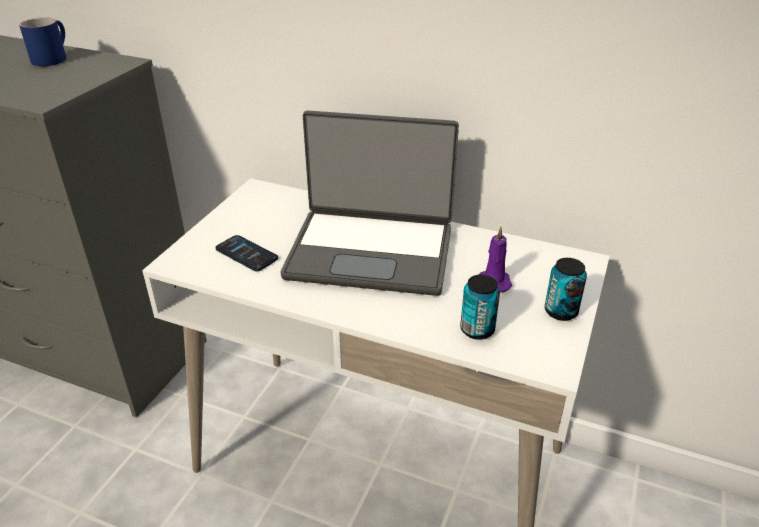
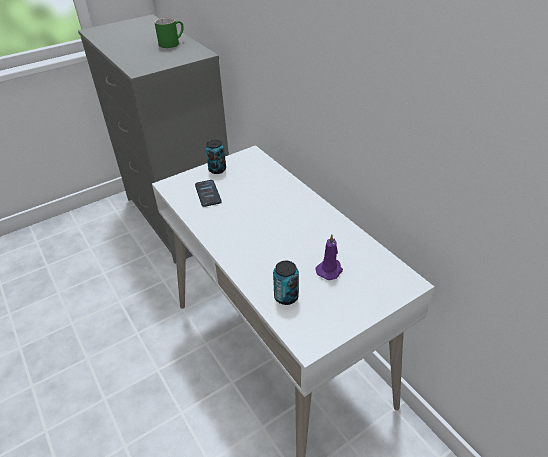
camera: 35 degrees right, 5 degrees up
(52, 58) = (172, 43): blue mug -> green mug
(371, 251) = (276, 218): laptop -> none
(561, 311) = (352, 310): can -> can (217, 169)

